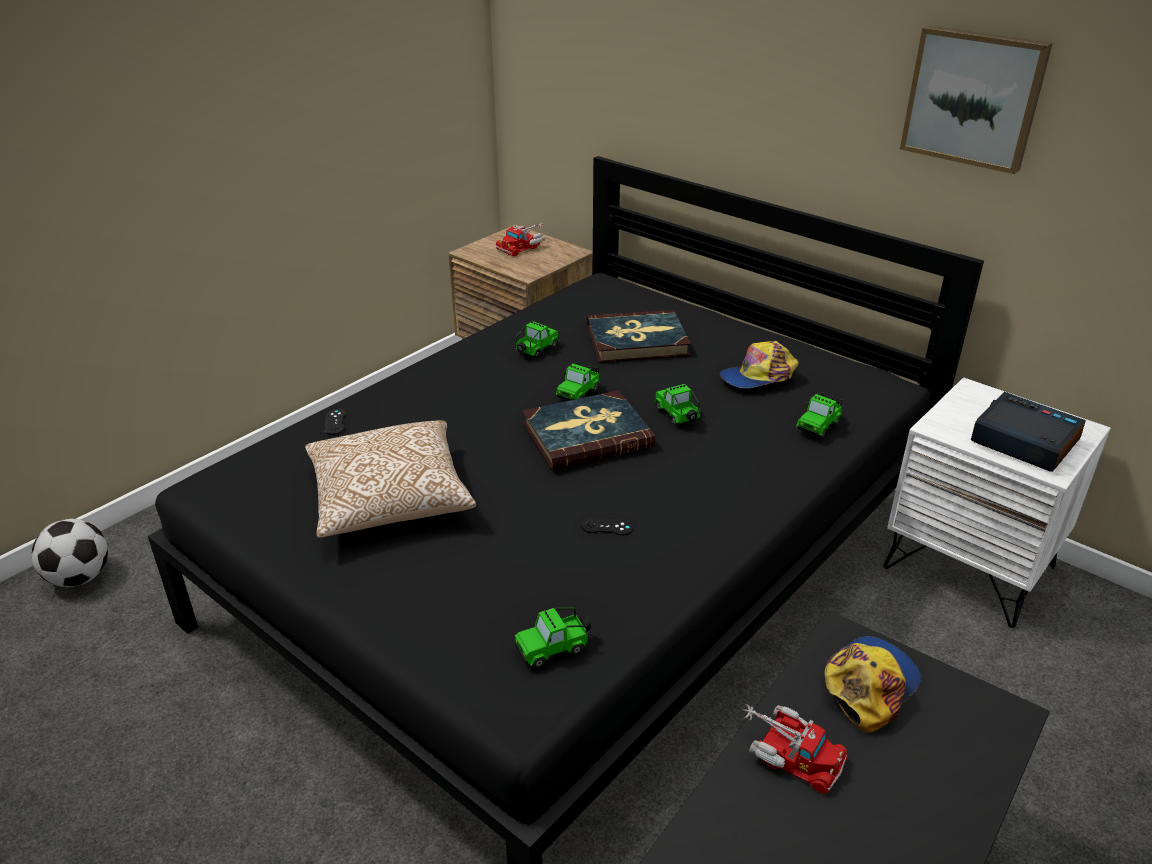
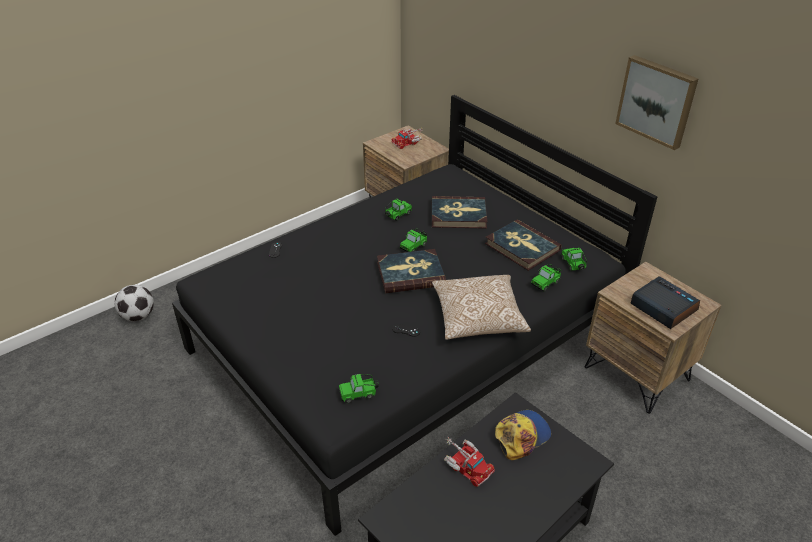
camera: 10 degrees right, 5 degrees up
(390, 499) = (295, 300): pillow -> pillow (478, 318)
(677, 415) = (465, 267): toy car -> toy car (573, 265)
(758, 376) = (522, 247): cap -> book
(969, 566) = (637, 373): white nightstand -> brown nightstand

